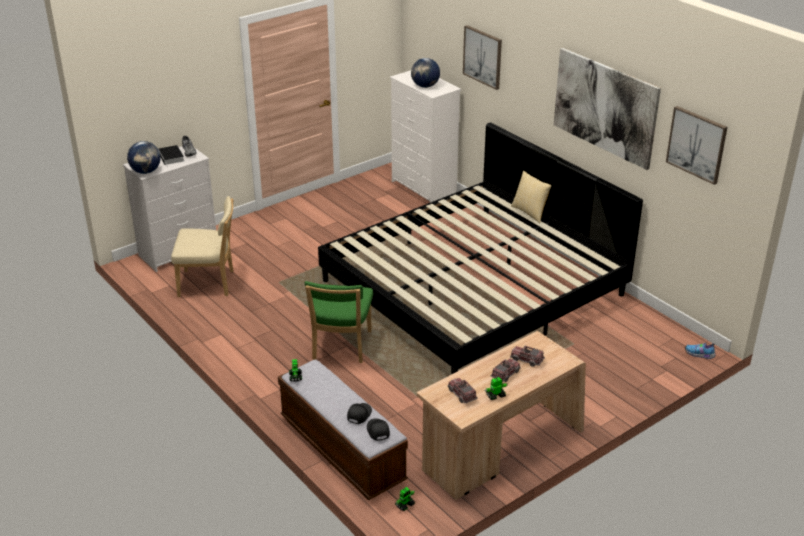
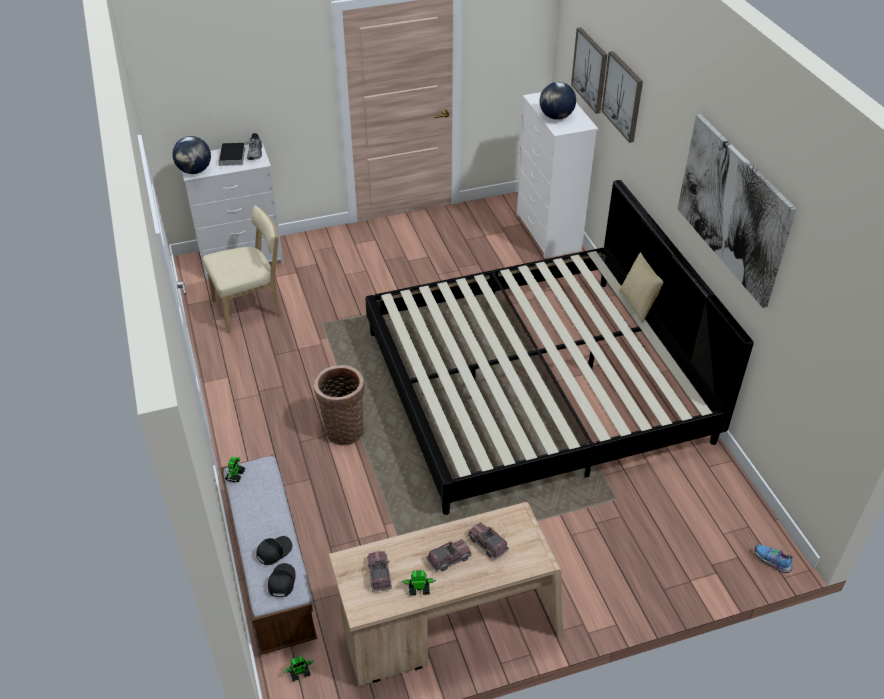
camera: 20 degrees right, 10 degrees up
(209, 284) = (250, 308): beige chair -> beige chair turned 45 degrees counterclockwise
(341, 347) = (343, 429): green chair -> basket
(697, 144) = (824, 300): picture -> picture (590, 70)

